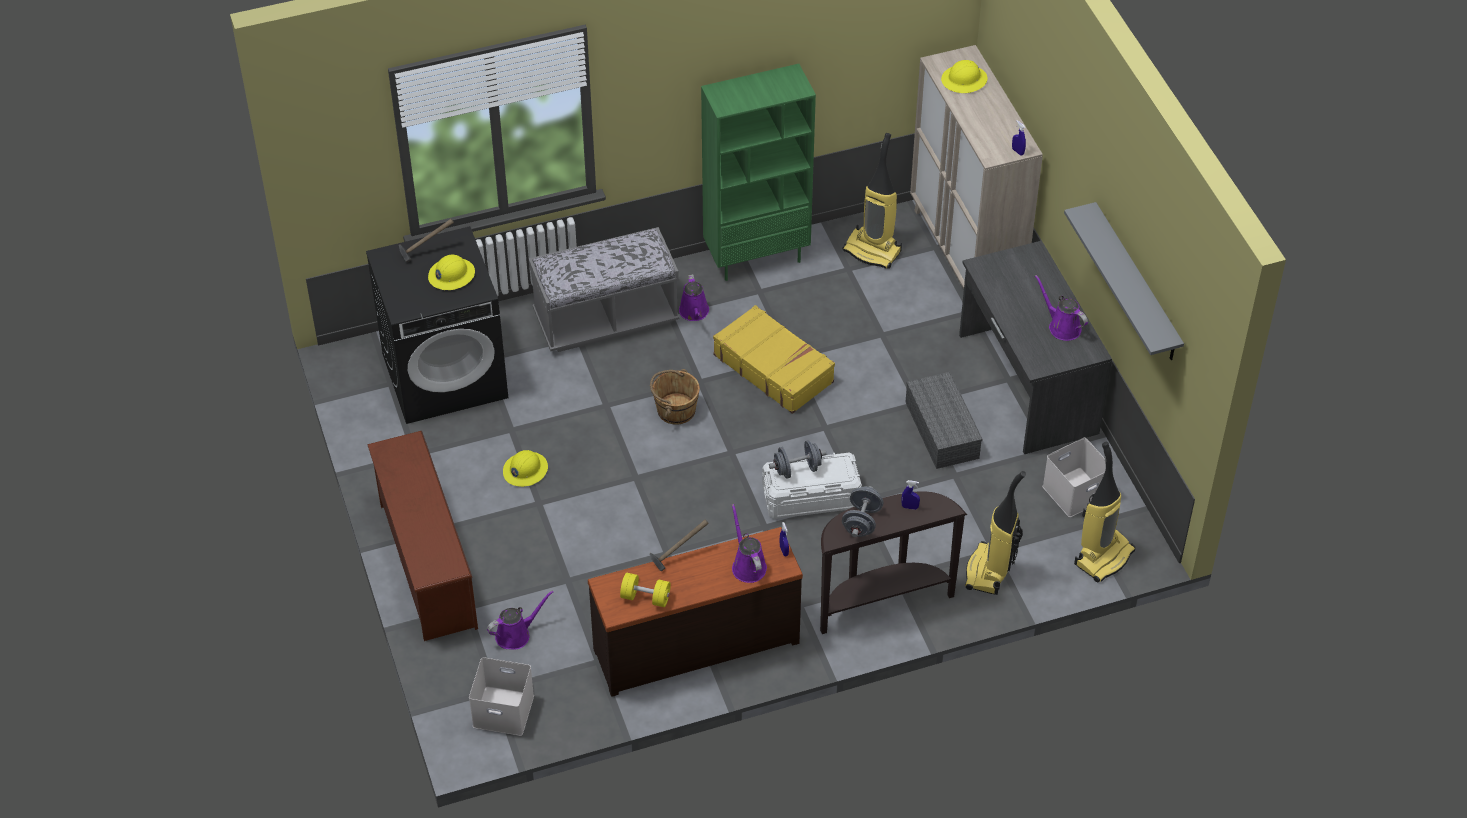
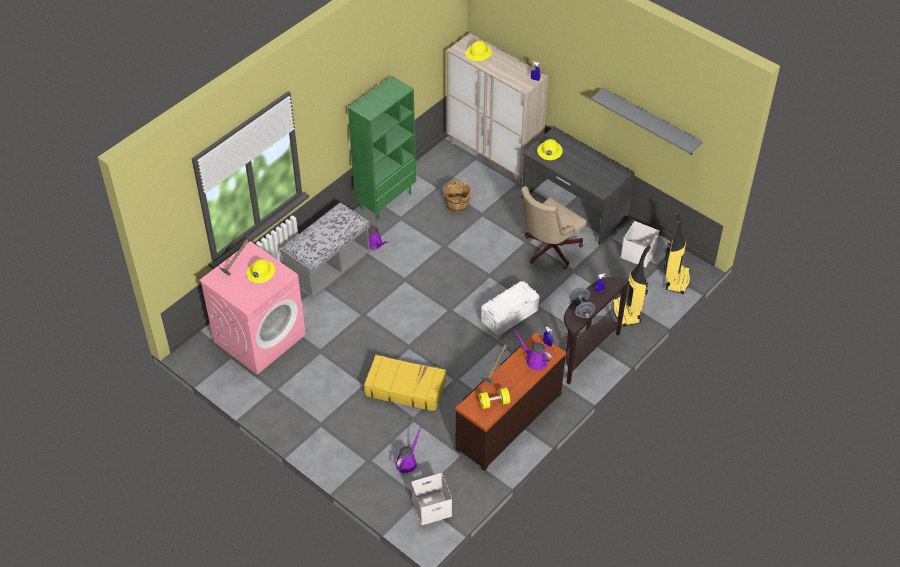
camera: 30 degrees left, 0 degrees up
(426, 564) = (327, 448): brown shoe rack -> none
(445, 375) = (260, 337): black washing machine -> pink washing machine
(525, 470) = (344, 370): yellow hard hat -> yellow hard hat (549, 151)
(675, 410) = (403, 300): brown bucket -> brown bucket (456, 204)
(773, 368) = (439, 255): yellow suitcase -> yellow suitcase (405, 388)
(797, 469) = (501, 301): grey dumbbell -> none
(873, 250) = (445, 172): vacuum cleaner -> none
(940, 429) = (548, 250): grey storage box -> beige office chair
(1062, 326) = (598, 166): purple watering can -> none

